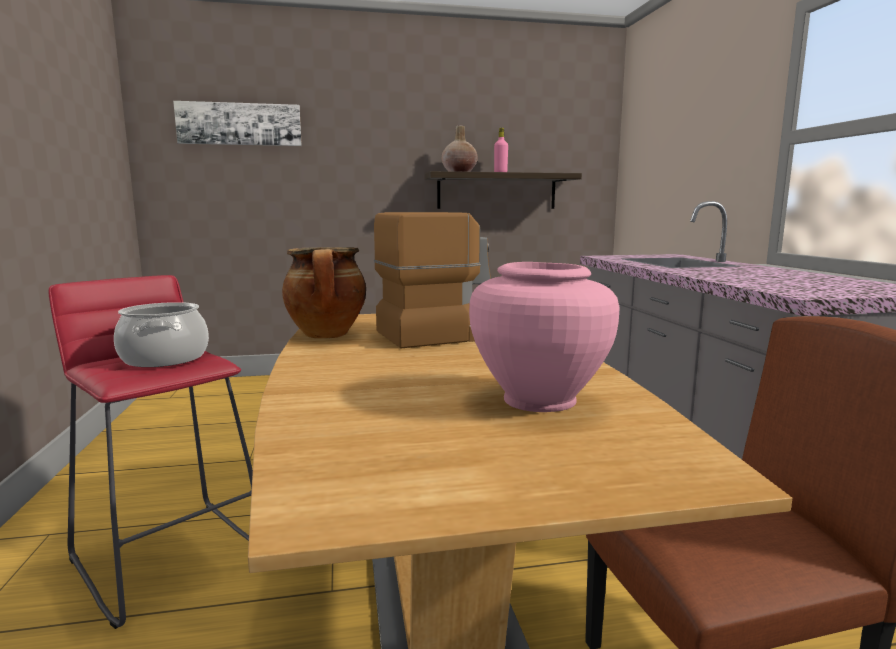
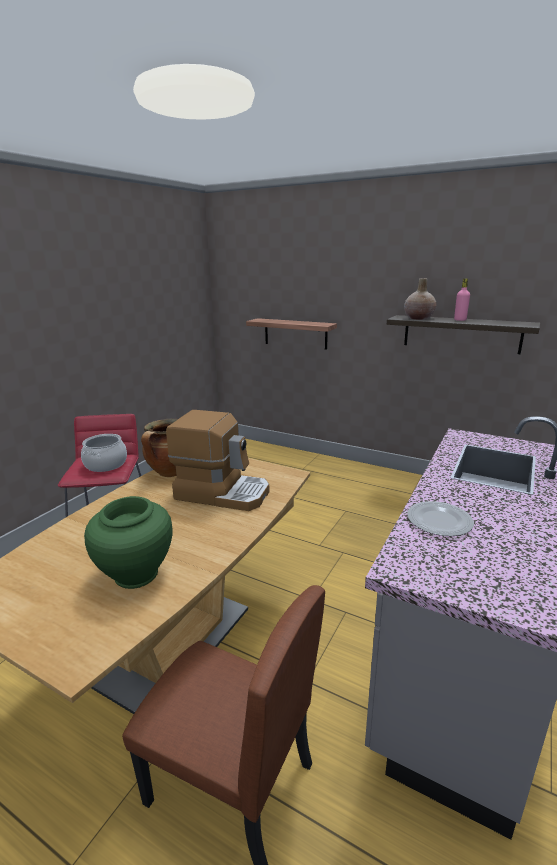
camera: 40 degrees right, 10 degrees up
(239, 124) = (269, 275): picture -> none
(287, 205) = (295, 333): none -> shelf
(539, 399) = (136, 575): pink vase -> green vase
(741, 279) = (439, 521): none -> plate

